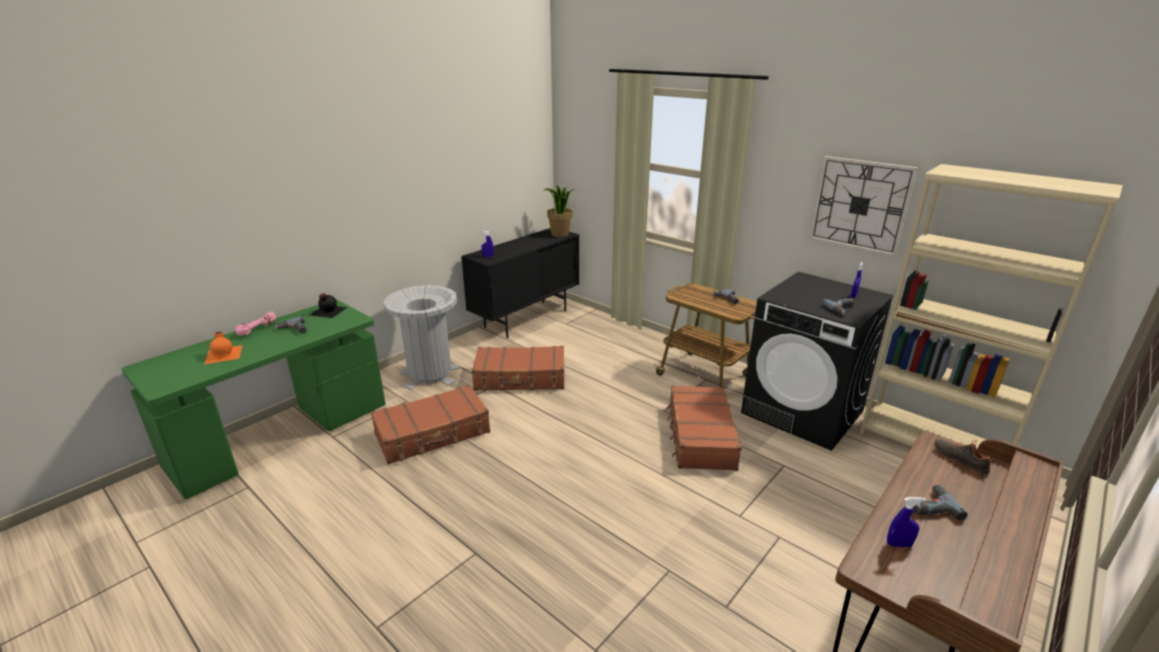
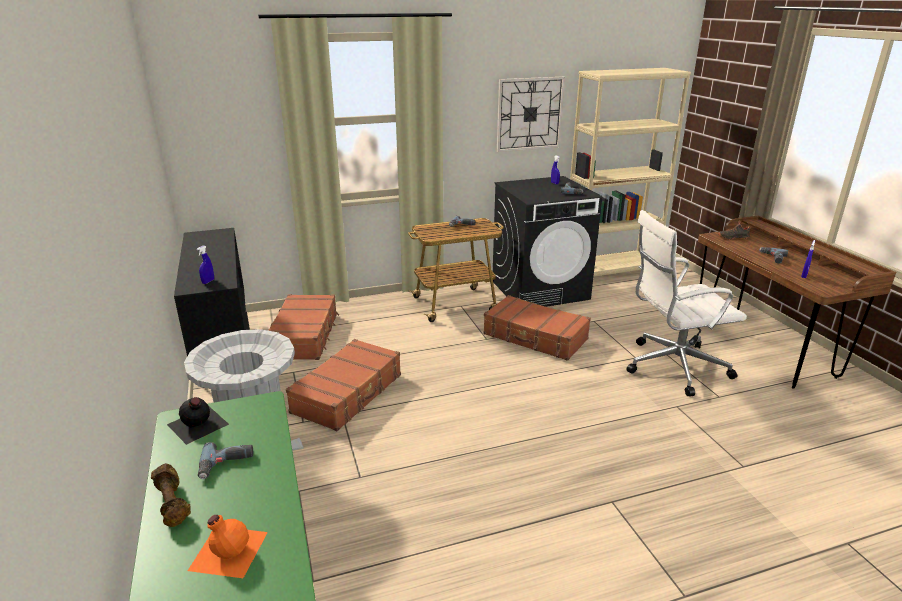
camera: 60 degrees left, 0 degrees up
(258, 330) = (173, 503): pink dumbbell -> brown dumbbell
(433, 433) = (394, 484): brown suitcase -> brown suitcase (305, 336)
(560, 234) = (216, 235): potted plant -> none
(753, 551) = (672, 366): none -> white office chair

